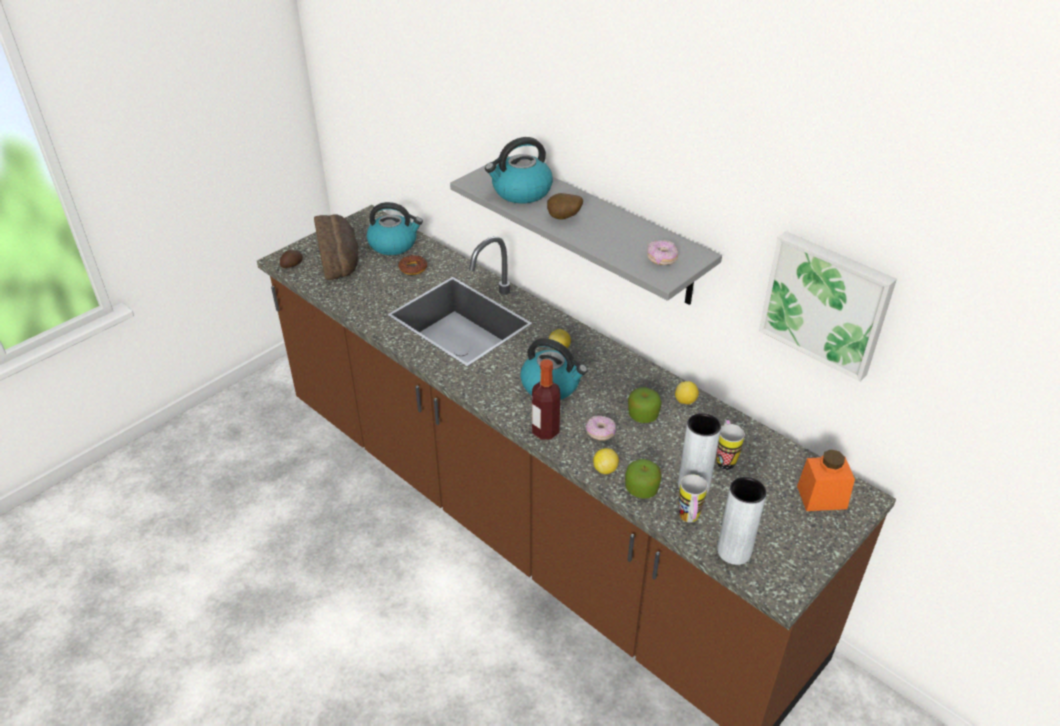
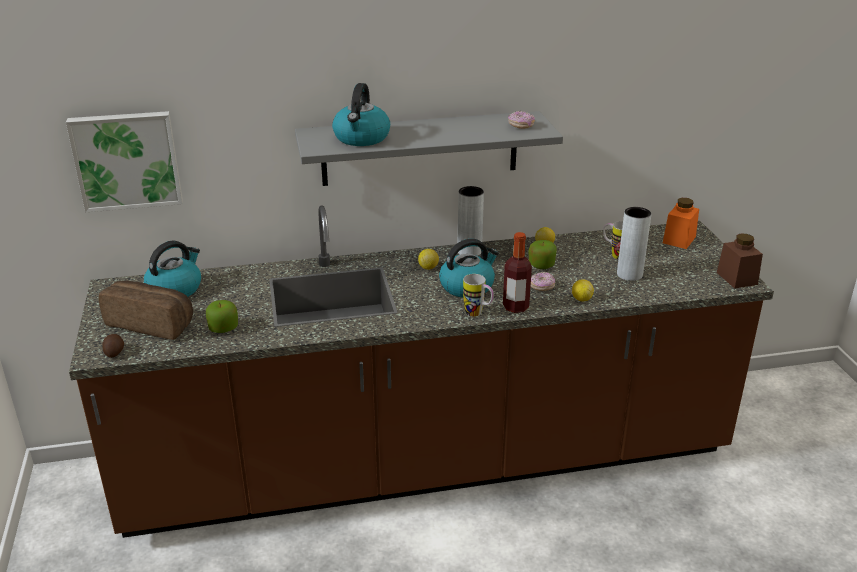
camera: 55 degrees left, 10 degrees down
(413, 268) = (227, 292): donut -> none
(564, 218) = (423, 136): potato -> none
(641, 489) = (615, 293): apple -> apple (223, 328)
(689, 520) = (660, 288): mug -> mug (478, 314)
(734, 551) = (701, 285): grey vase -> grey vase (469, 251)
(784, 578) = (736, 278): none -> brown jar
(826, 303) = (628, 104): picture -> picture (127, 160)

